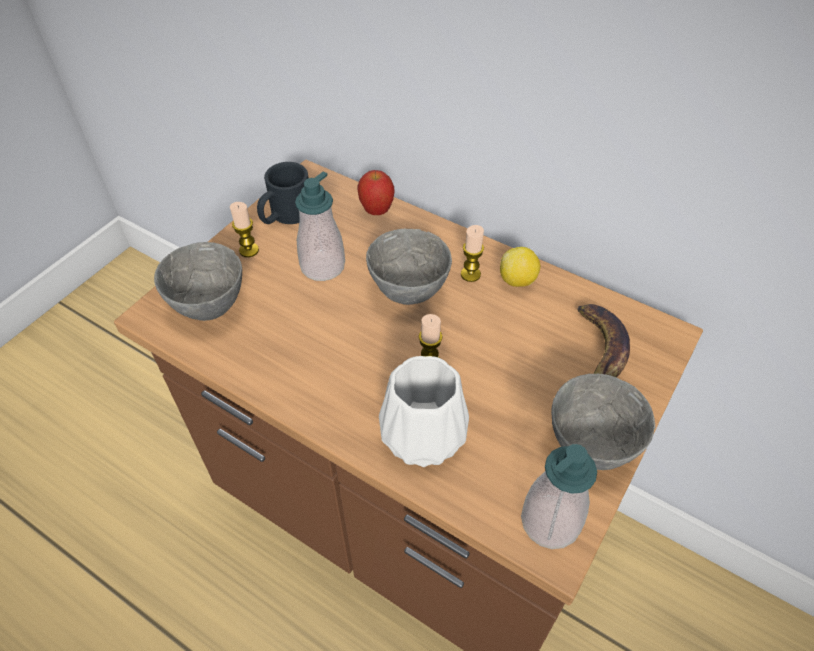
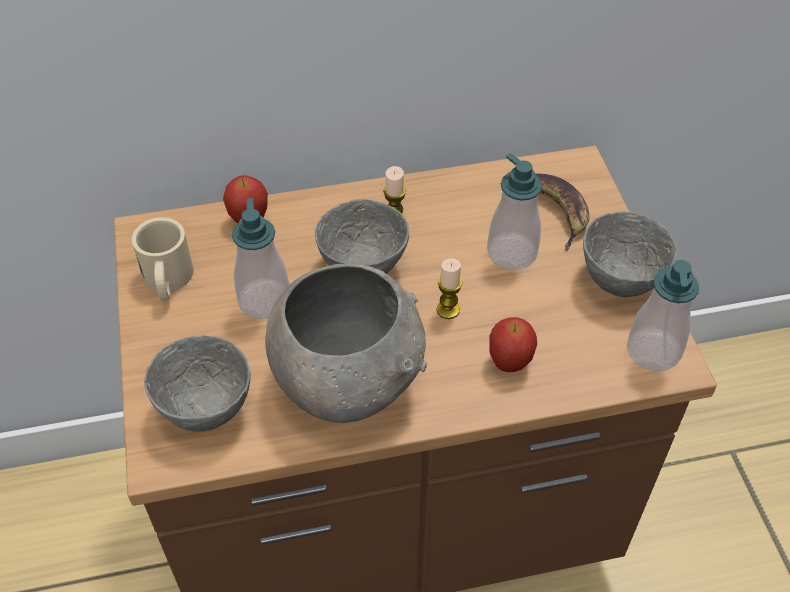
camera: 45 degrees left, 0 degrees up
(249, 250) = (176, 336): candle -> none
(285, 215) = (168, 282): black mug -> beige mug
(305, 356) = (347, 382): none -> grey bowl
(425, 434) = (509, 363): white vase -> apple
(517, 280) = (435, 198): lemon -> none
(527, 358) = (512, 253): none -> soap dispenser

